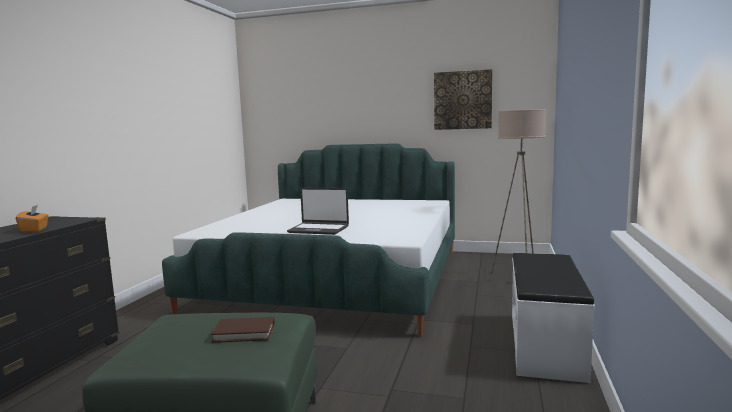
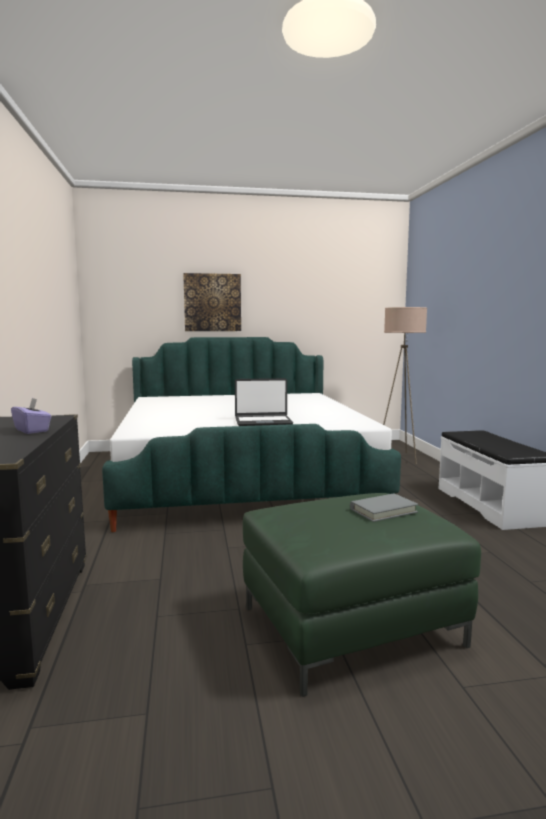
camera: 25 degrees left, 0 degrees up
(35, 230) = (32, 430): orange tissue box -> purple tissue box
(244, 333) = (383, 510): brown book -> grey book
(462, 100) = (327, 296): picture -> picture (212, 302)

